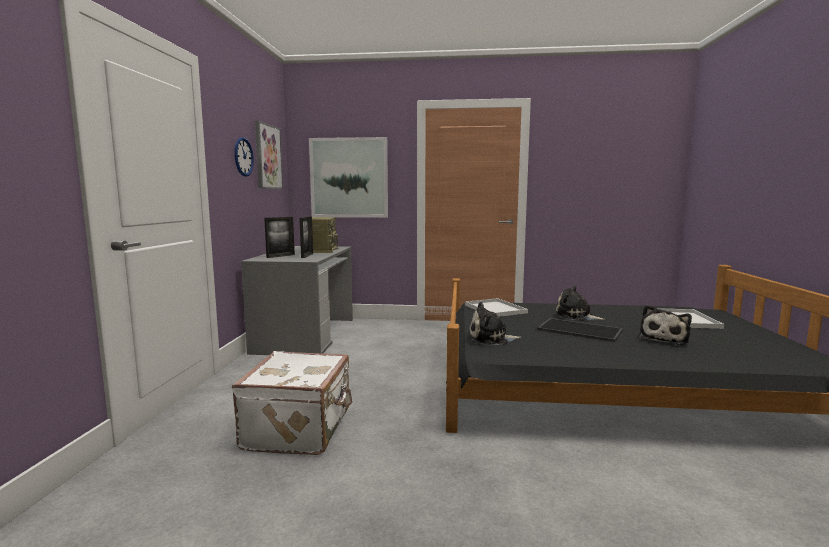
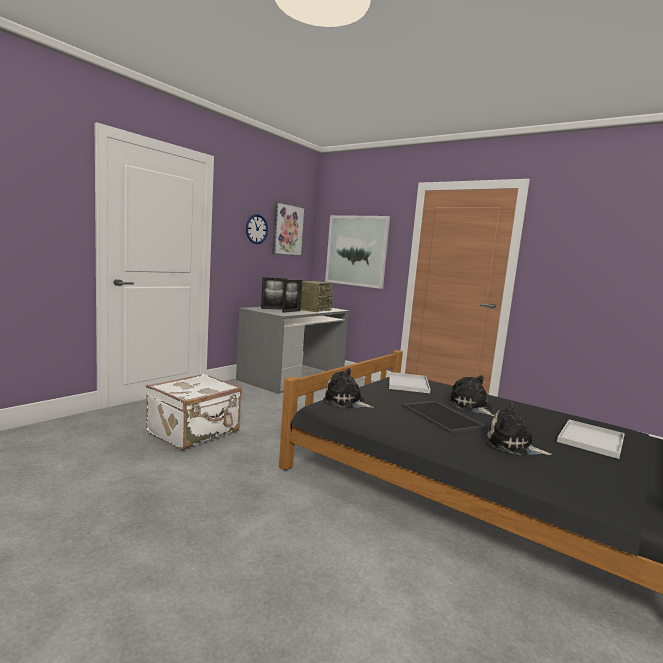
camera: 30 degrees right, 0 degrees up
(664, 338) = (512, 446): plush toy -> plush toy turned 60 degrees clockwise

